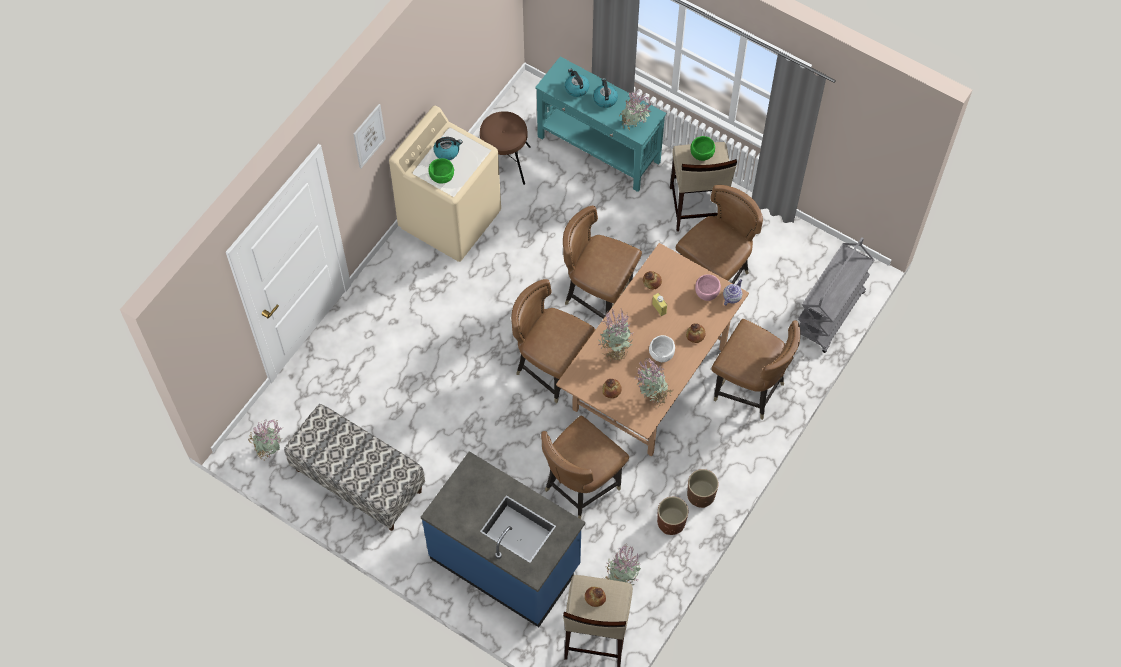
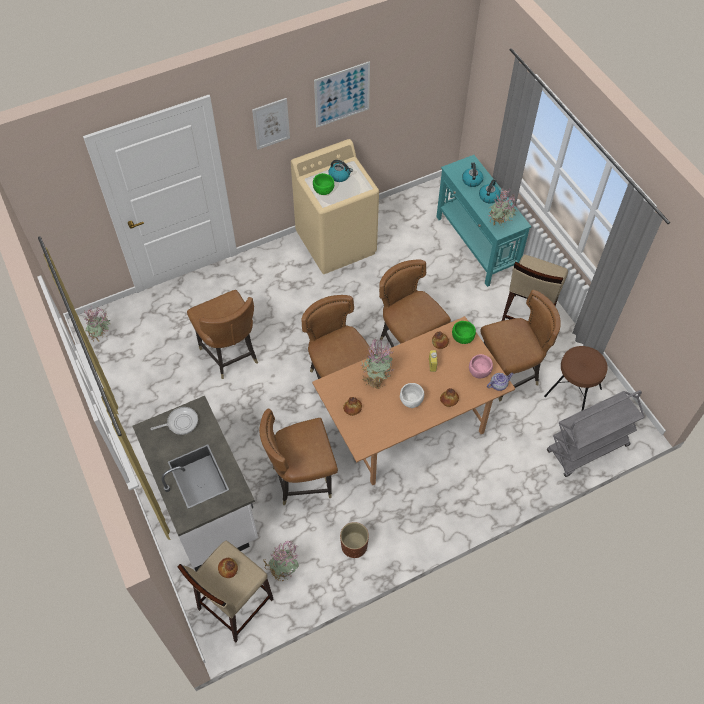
camera: 30 degrees right, 5 degrees down
(358, 480) = (145, 389): bench -> none
(422, 68) = (342, 94): none -> picture
(465, 489) = (180, 422): none -> frying pan
(505, 163) = (400, 224): brown stool -> brown stool (573, 392)
(506, 561) = (207, 506): blue counter -> white counter
(652, 396) = (382, 429): potted plant -> none
(701, 495) = (392, 537): brown planter -> none
(702, 155) = (542, 269): green bowl -> green bowl (462, 338)
(749, 389) = (484, 474): brown chair -> brown chair (230, 354)

